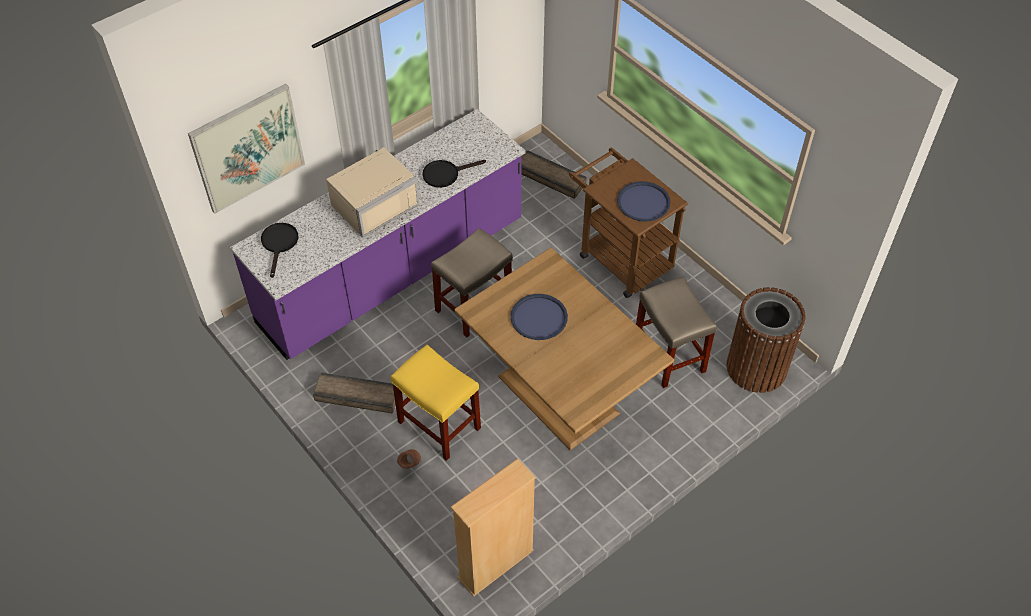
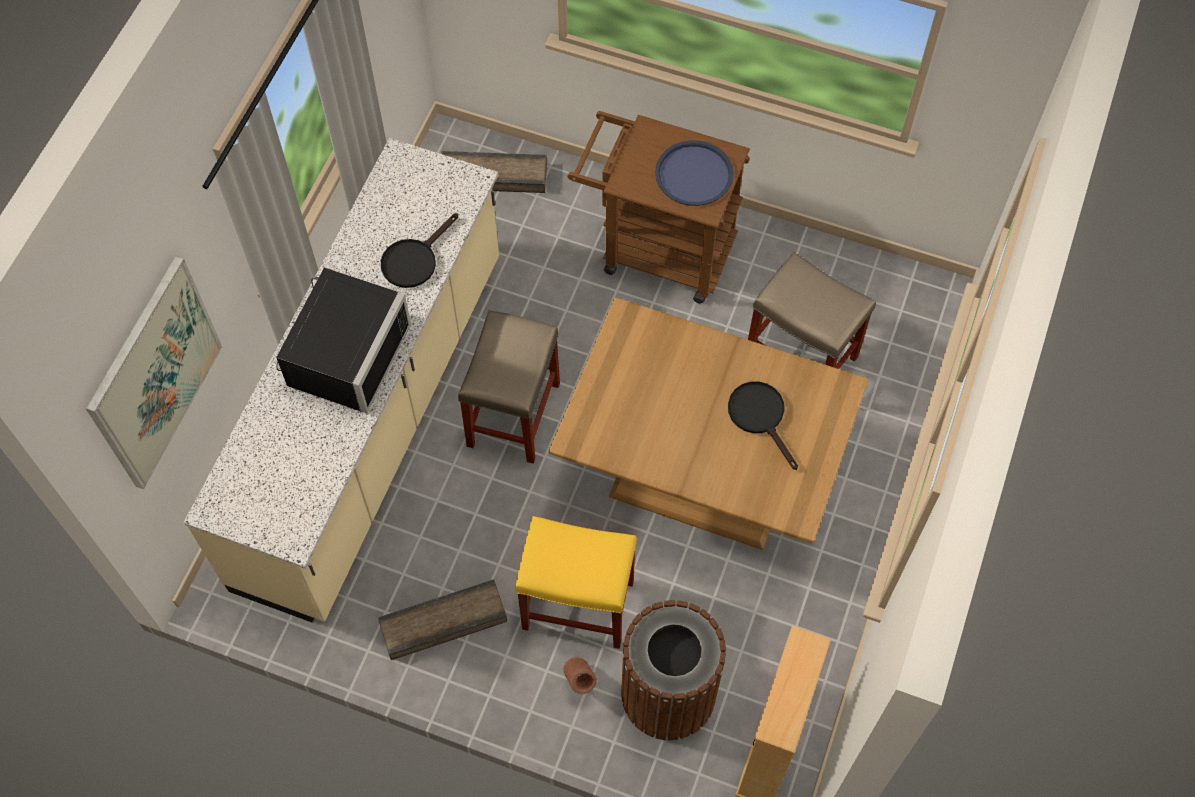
camera: 30 degrees left, 10 degrees up
(279, 244) = (253, 482): black frying pan -> black frying pan (760, 416)
(372, 202) = (341, 352): beige microwave -> black microwave
(393, 273) = (374, 421): purple counter -> beige counter
(539, 317) = (666, 407): blue tray -> none
(756, 367) = (912, 320): brown trash can -> brown trash can (668, 694)

